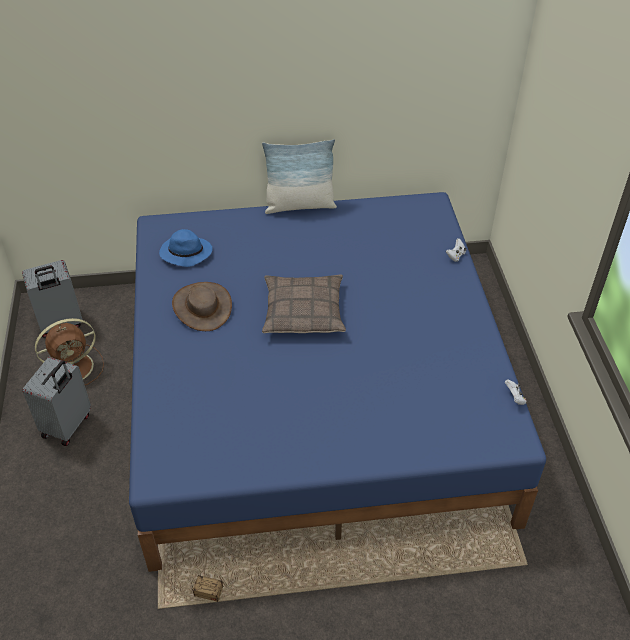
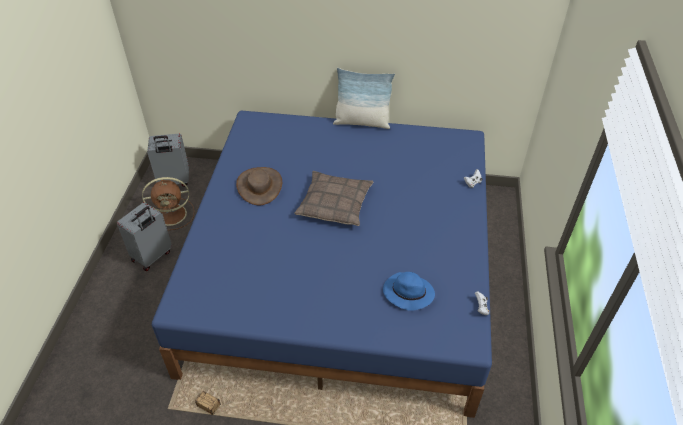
camera: 15 degrees right, 0 degrees up
(185, 253) = (262, 143): blue hat -> blue hat (407, 293)

